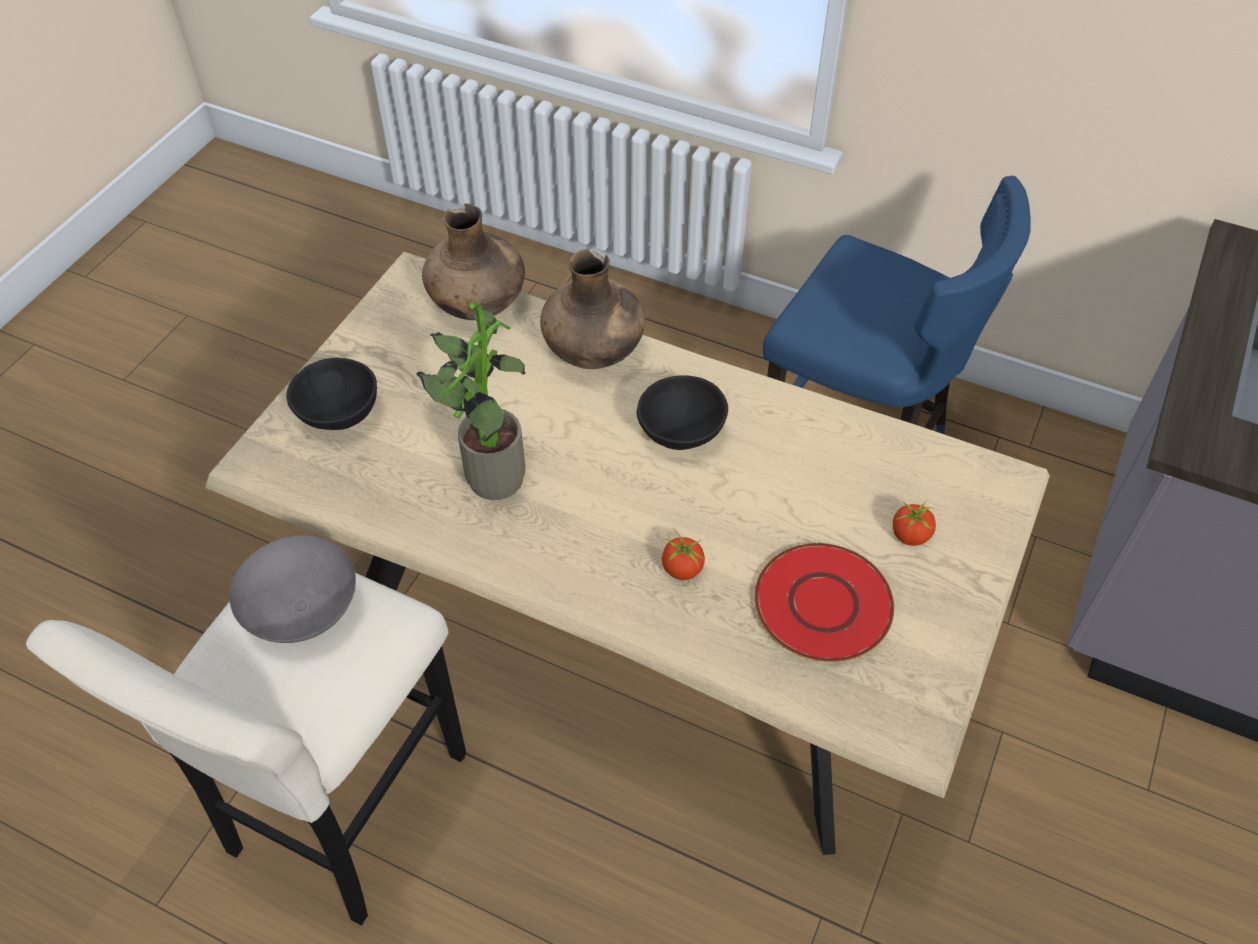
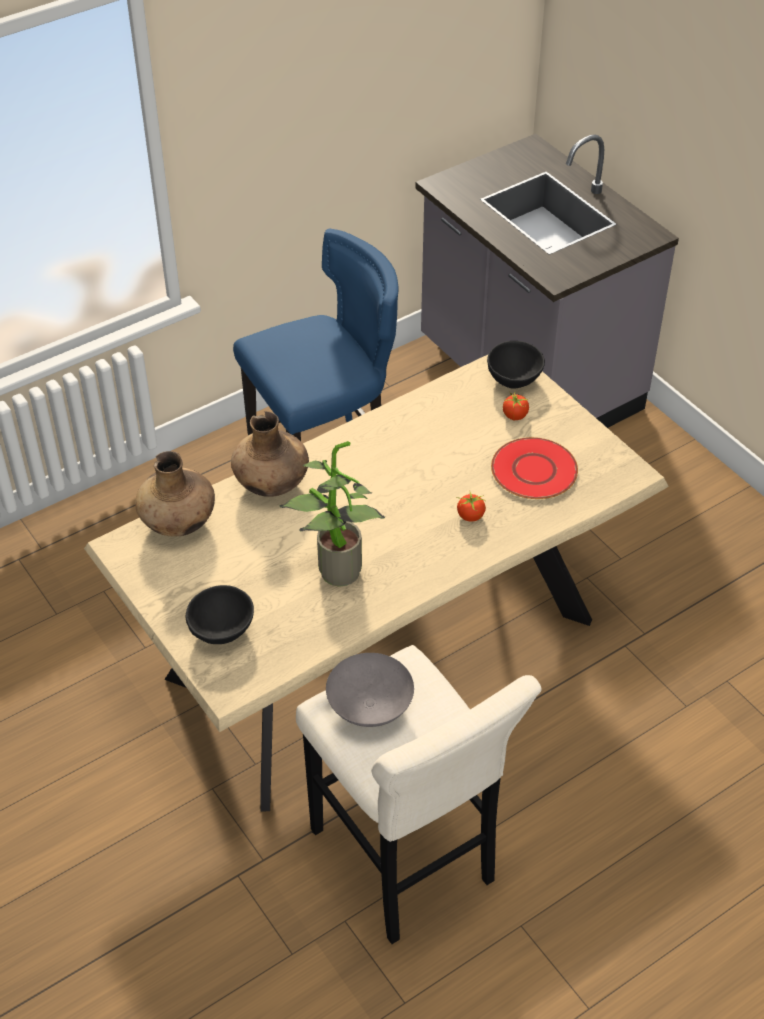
camera: 60 degrees left, 5 degrees down
(682, 435) = (373, 473): black bowl -> black bowl (515, 379)

